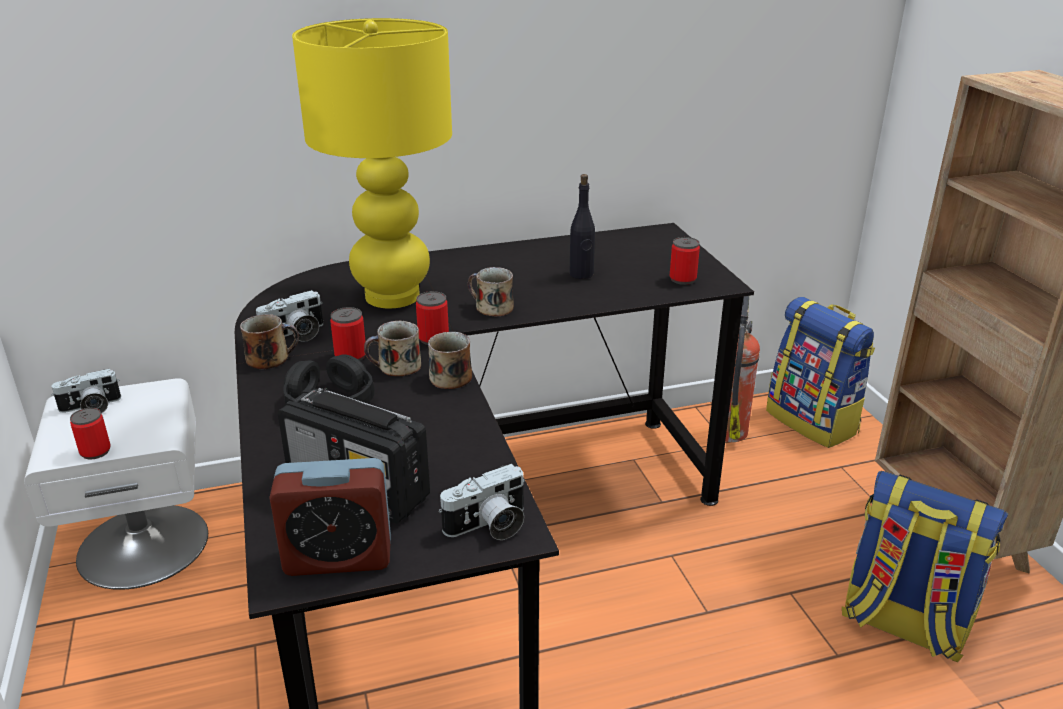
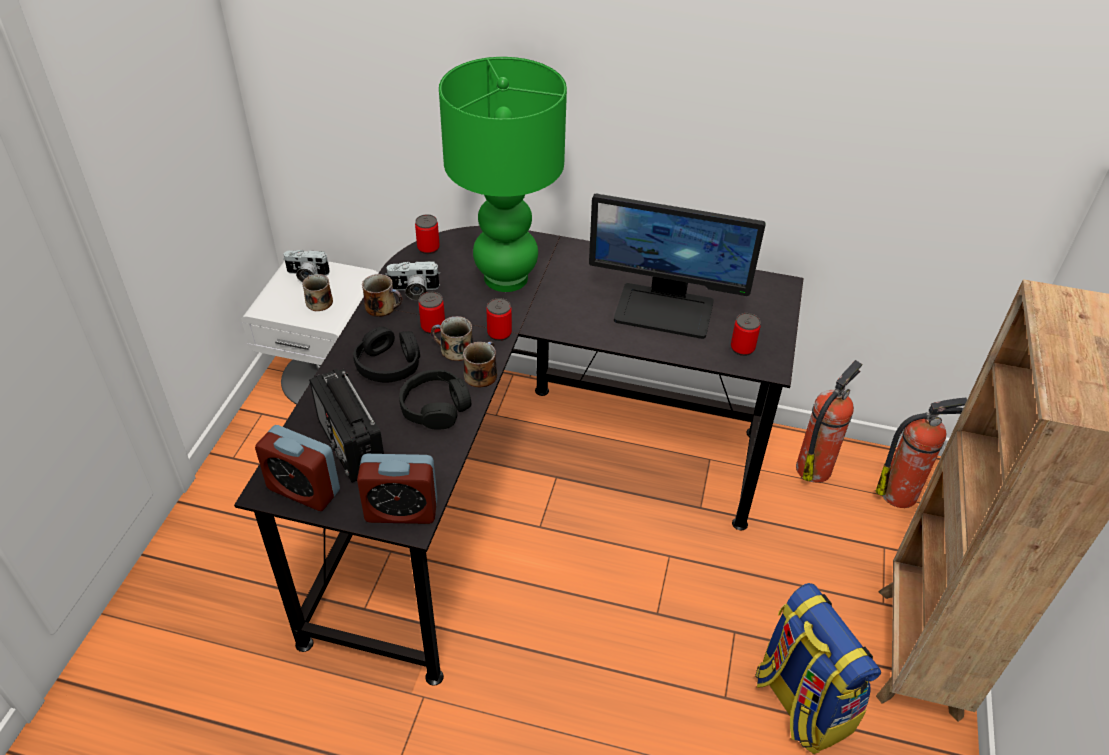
camera: 30 degrees right, 15 degrees up
(95, 451) = (288, 315): can -> can (428, 248)
(391, 296) = (505, 278): yellow table lamp -> green table lamp
(427, 420) = (435, 407): none -> black headphones
(489, 526) = (401, 511): camera -> alarm clock
(492, 307) = (566, 318): mug -> mug (318, 301)
(581, 274) = (665, 310): black bottle -> monitor
(813, 422) = (901, 493): backpack -> fire extinguisher

